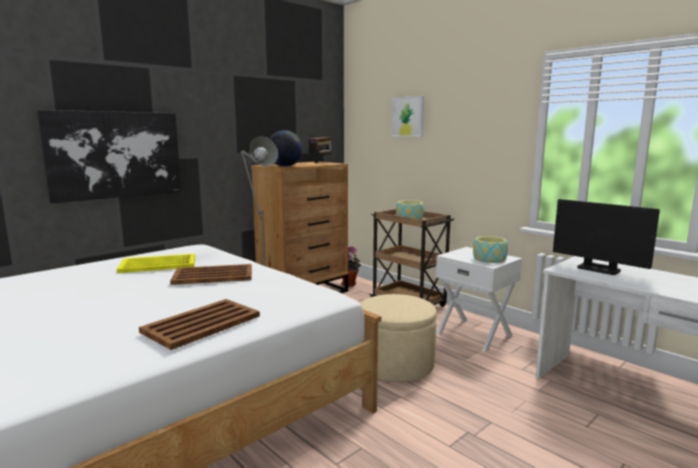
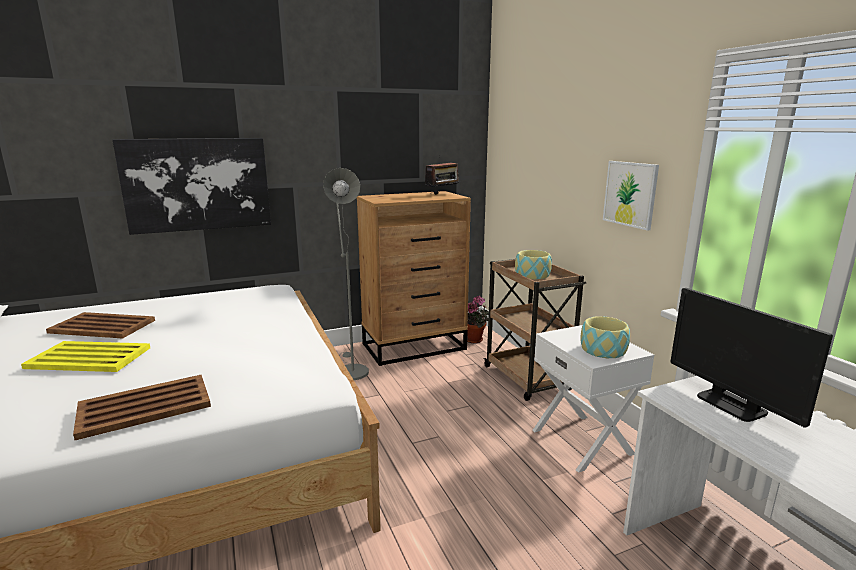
camera: 20 degrees right, 5 degrees up
(159, 264) = (208, 310): yellow tray -> yellow tray (90, 358)
(214, 275) = (239, 334): brown tray -> brown tray (103, 326)
(285, 166) = (385, 200): globe -> none
(395, 364) = (449, 467): beige ottoman -> none
(407, 116) = (548, 140): picture -> picture (630, 194)

